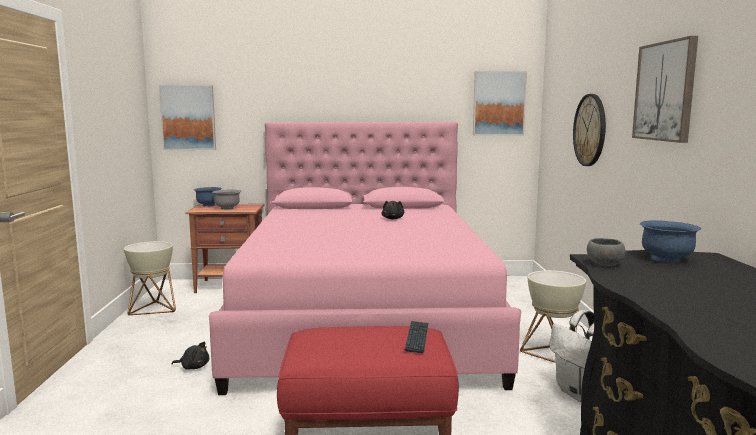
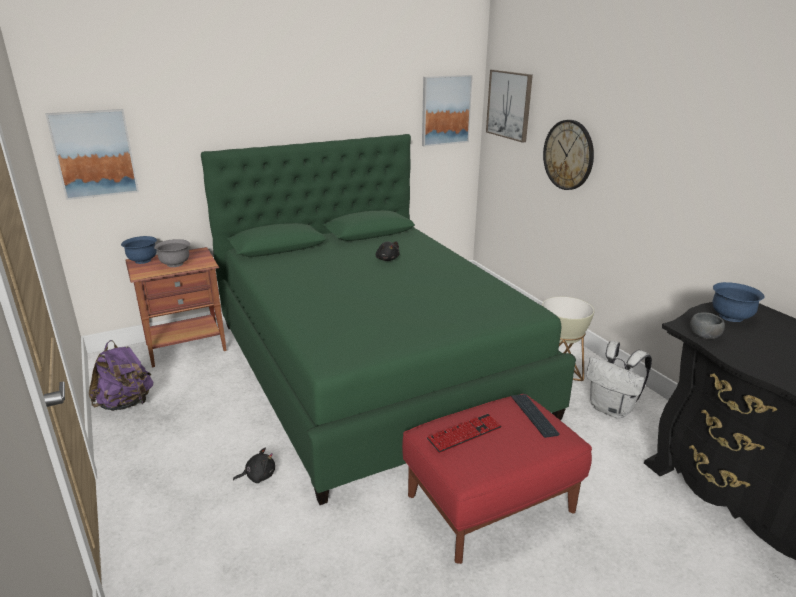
camera: 25 degrees left, 15 degrees up
(153, 309) = (126, 403): planter -> purple backpack
(333, 336) = (464, 434): none -> keyboard
(364, 321) = (373, 367): pink bed -> green bed
(665, 91) = (686, 146): picture -> picture (509, 105)

